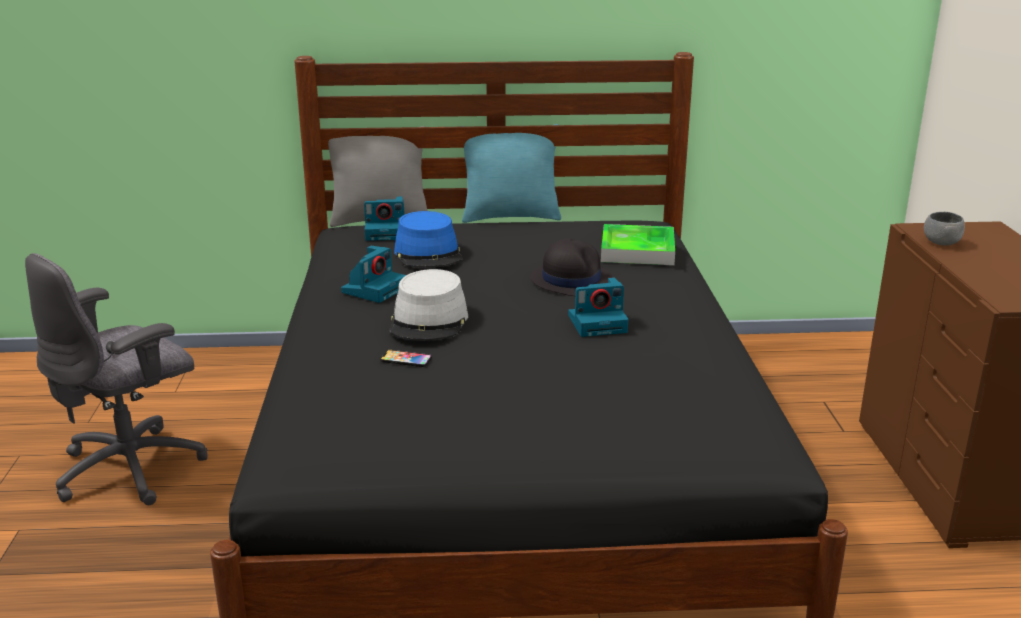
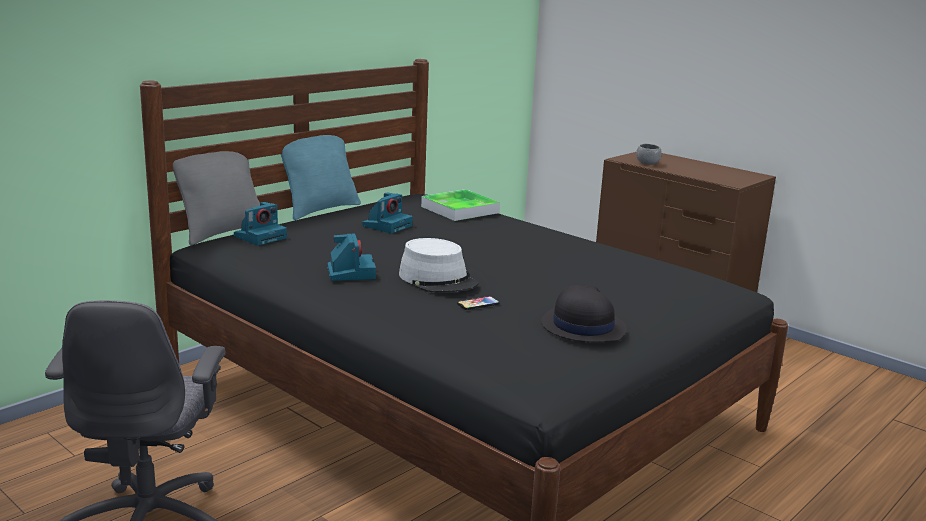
camera: 45 degrees left, 5 degrees down
(428, 254) = (333, 242): blue hat -> none
(571, 279) = (462, 234): black hat -> black hat (582, 326)
(598, 323) = (535, 253): camera -> camera (387, 225)

